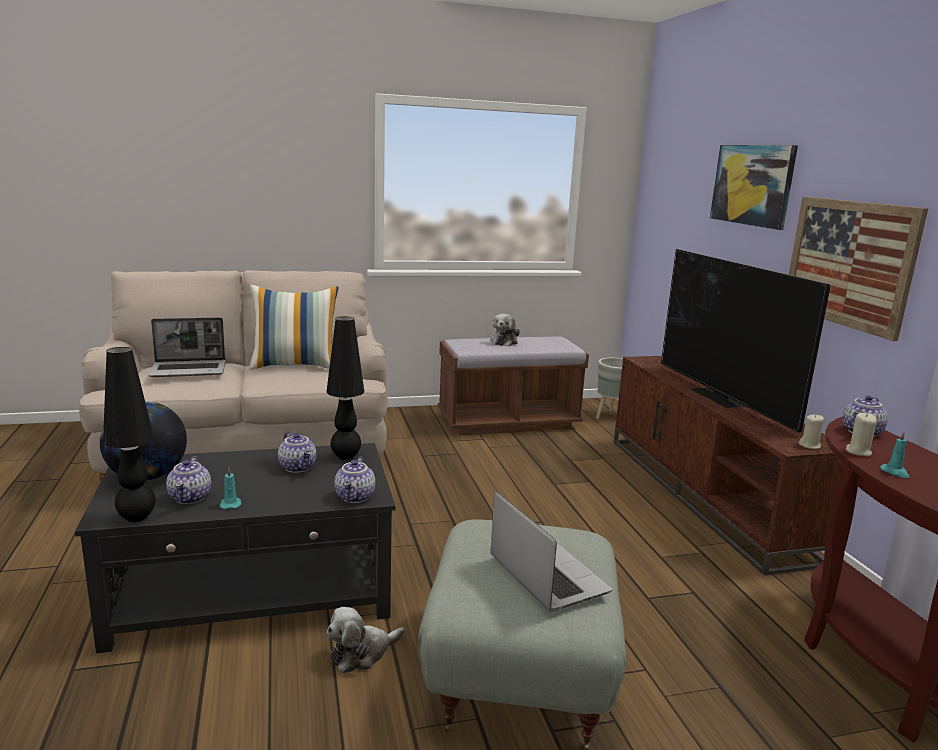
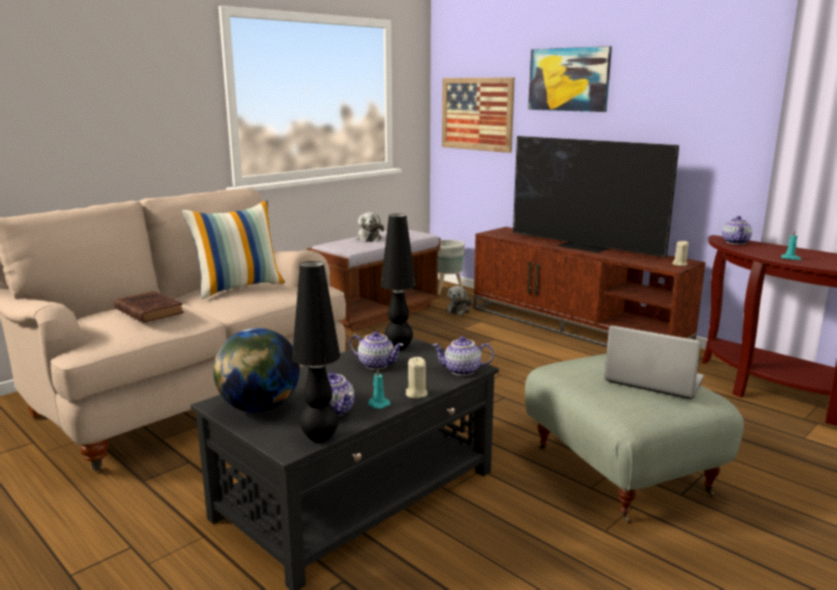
camera: 30 degrees left, 0 degrees up
(189, 370) = (148, 311): laptop -> brown book
(356, 497) = (462, 371): teapot -> teapot turned 120 degrees clockwise
(362, 653) = (506, 501): plush toy -> plush toy (459, 310)
(848, 263) = (673, 130): picture -> picture (477, 114)
(858, 451) = (755, 252): beige candle -> beige candle (416, 394)

